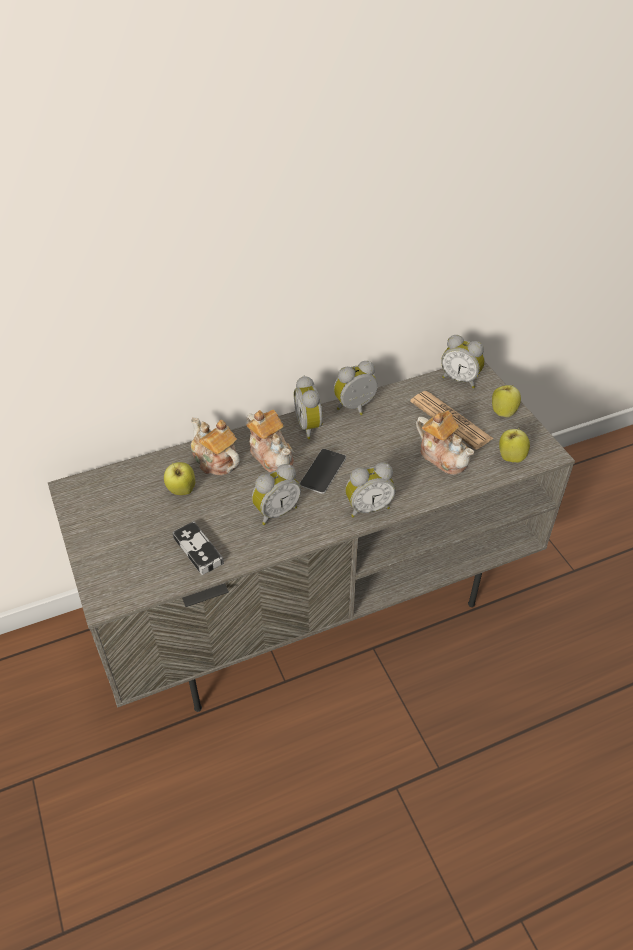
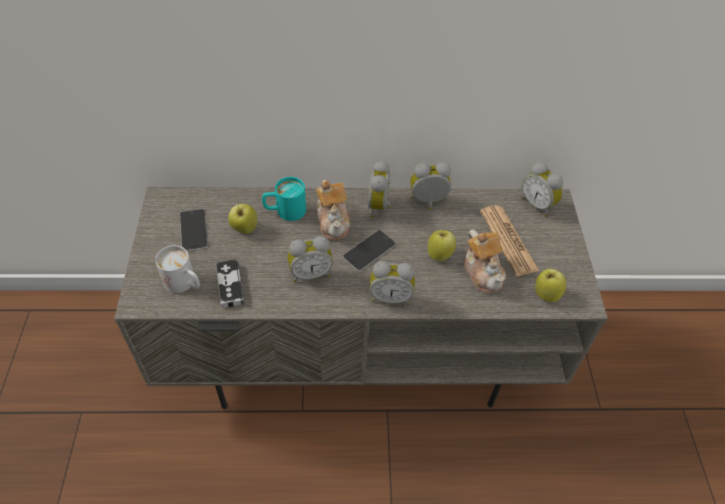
camera: 20 degrees right, 5 degrees up
(126, 509) = (193, 230): none -> phone
(147, 565) = (184, 283): none -> white mug
(215, 461) = (285, 211): teapot -> turquoise mug
(503, 412) = (562, 248): apple -> apple (439, 254)

